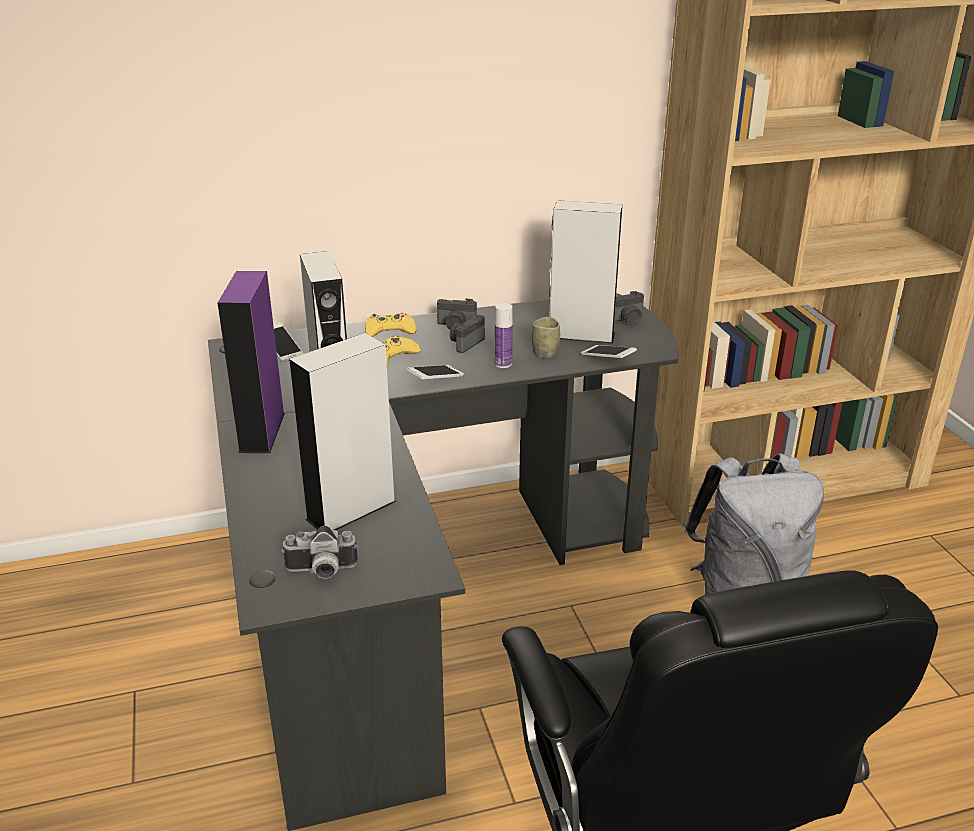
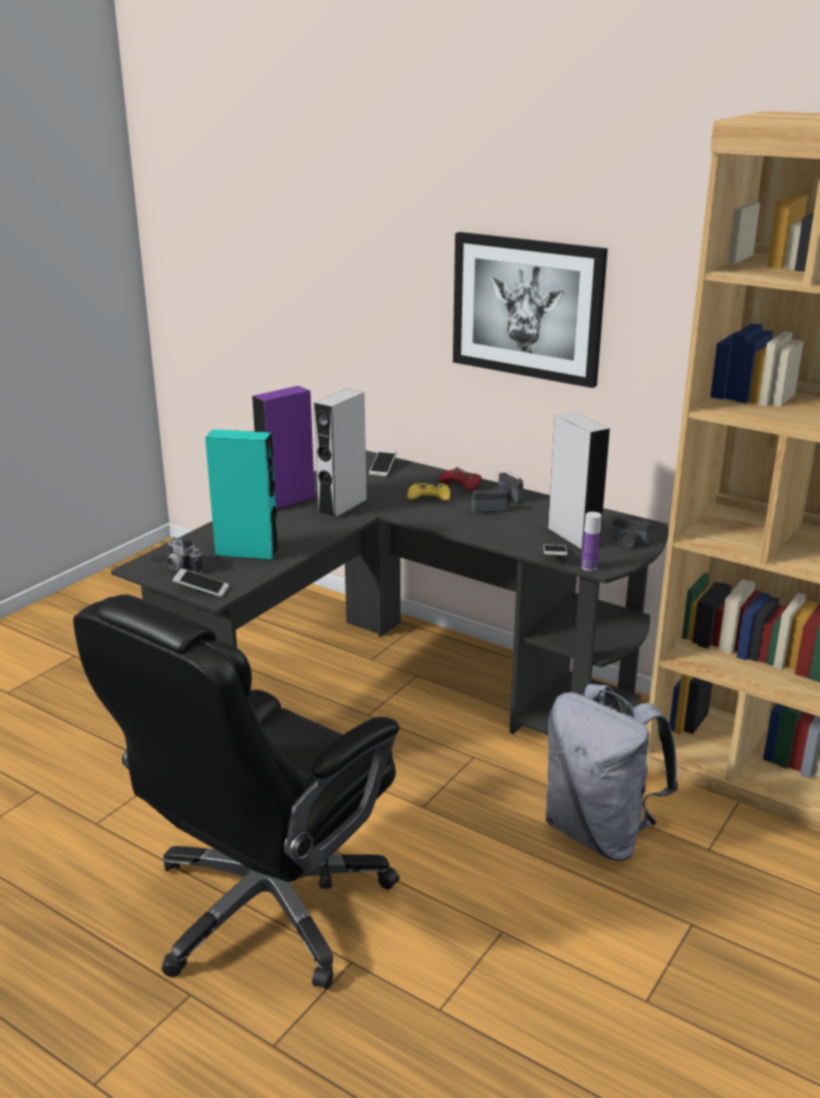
camera: 50 degrees right, 5 degrees down
(351, 510) = (247, 553): grey speaker -> turquoise speaker
(390, 331) = (461, 484): yellow game controller -> red game controller
(429, 99) = (527, 308): none -> picture
(435, 380) = (424, 519): phone -> phone (201, 590)
(503, 364) = (482, 529): bottle -> bottle (589, 567)
(545, 353) = (523, 535): cup -> none

